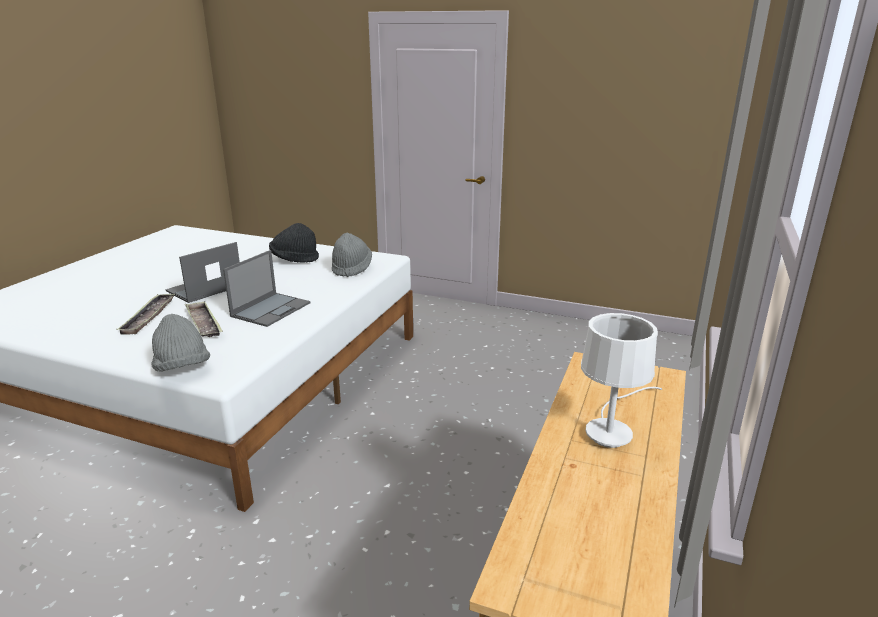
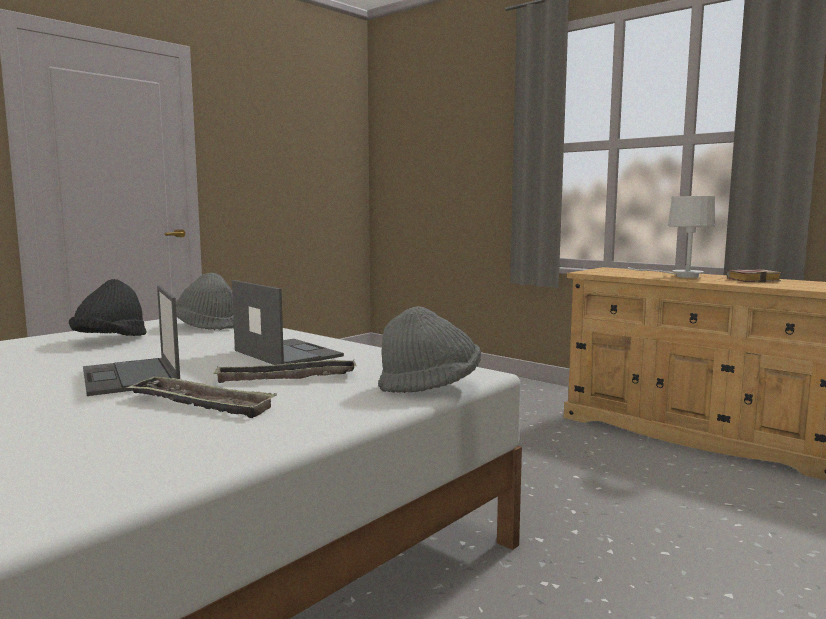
camera: 70 degrees left, 15 degrees down
(606, 499) = (753, 280): none -> book

